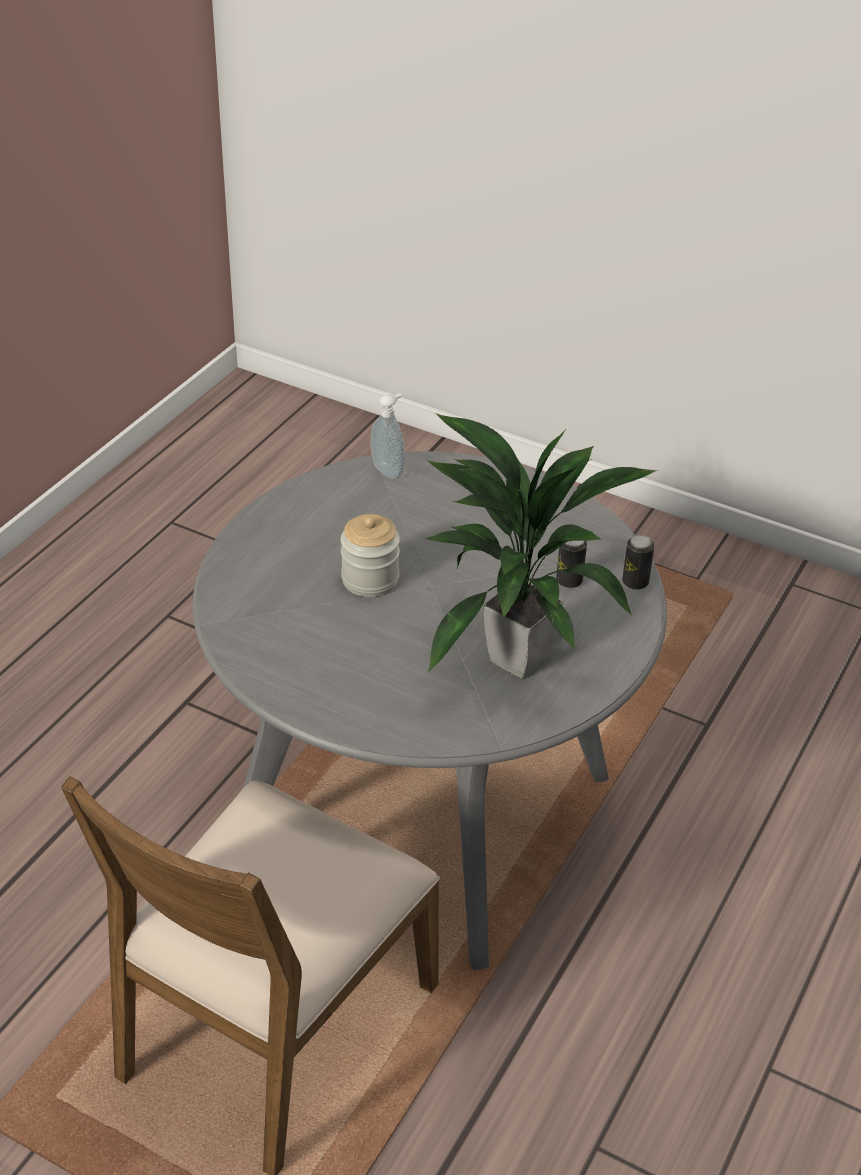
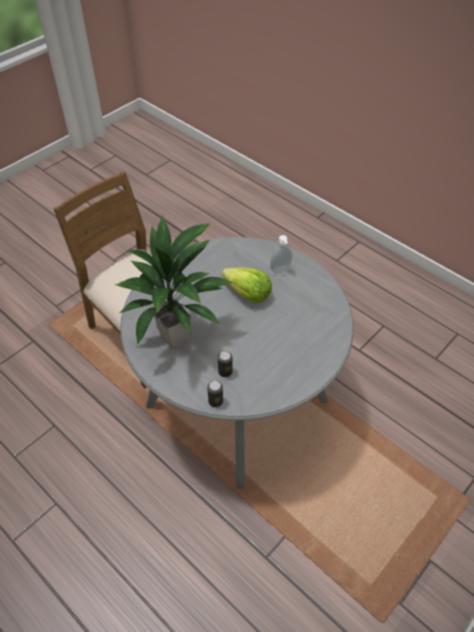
camera: 105 degrees right, 10 degrees up
(370, 579) = (247, 294): jar -> lettuce
(389, 470) = (334, 316): soap dispenser -> soap dispenser (281, 270)

